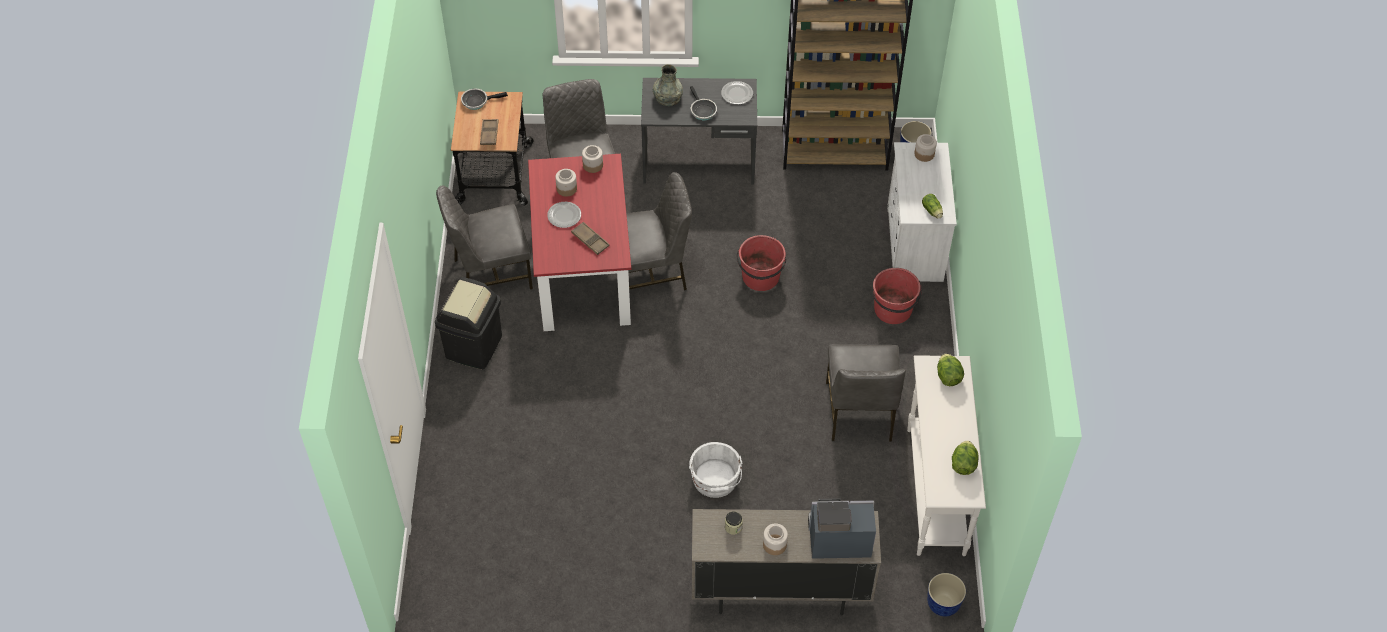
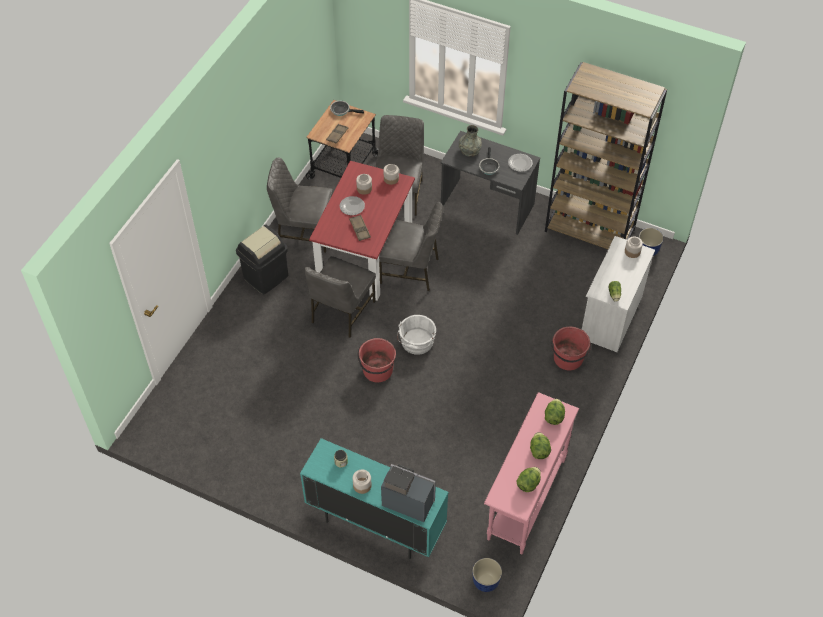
camera: 25 degrees right, 0 degrees up
(715, 481) = (374, 430): white bucket -> white bucket (416, 343)
(760, 277) = (485, 301): red bucket -> red bucket (377, 371)
(780, 592) = (375, 524): beige cabinet -> turquoise cabinet
(859, 412) = (502, 422): grey chair -> grey chair (341, 312)
(935, 491) = (526, 499): white console table -> pink console table
(954, 422) = (539, 451): none -> lettuce

